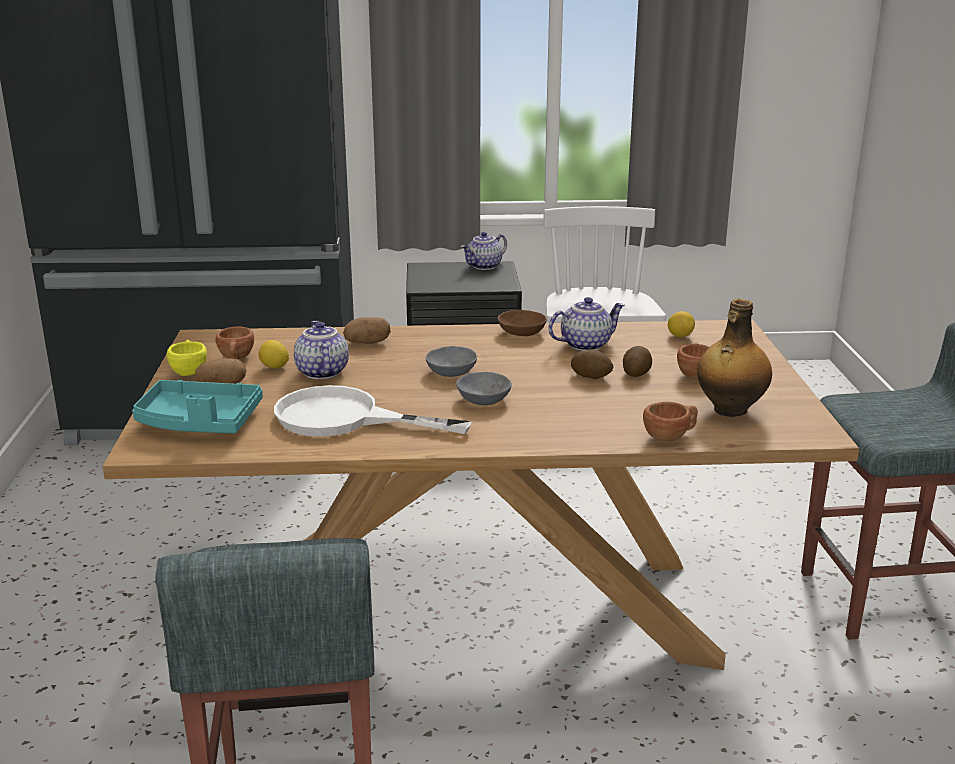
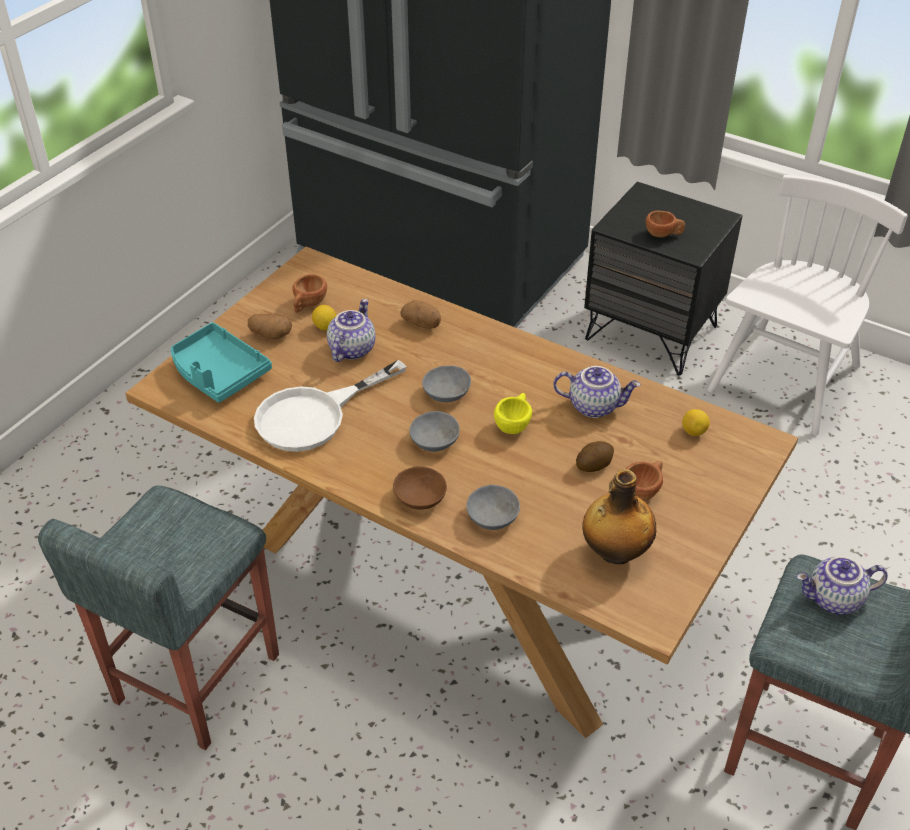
camera: 35 degrees right, 20 degrees up
(189, 371) = (265, 305): yellow cup -> yellow cup (514, 424)
(345, 418) = (314, 415): white frying pan -> white frying pan turned 90 degrees counterclockwise
(484, 266) = (704, 214): teapot -> teapot (834, 600)
(521, 333) = (557, 364): brown bowl -> brown bowl (418, 498)
(591, 376) = (551, 451): potato -> none
(601, 424) = (491, 516): none -> grey bowl
(671, 436) = (527, 560): brown cup -> brown cup (663, 234)

